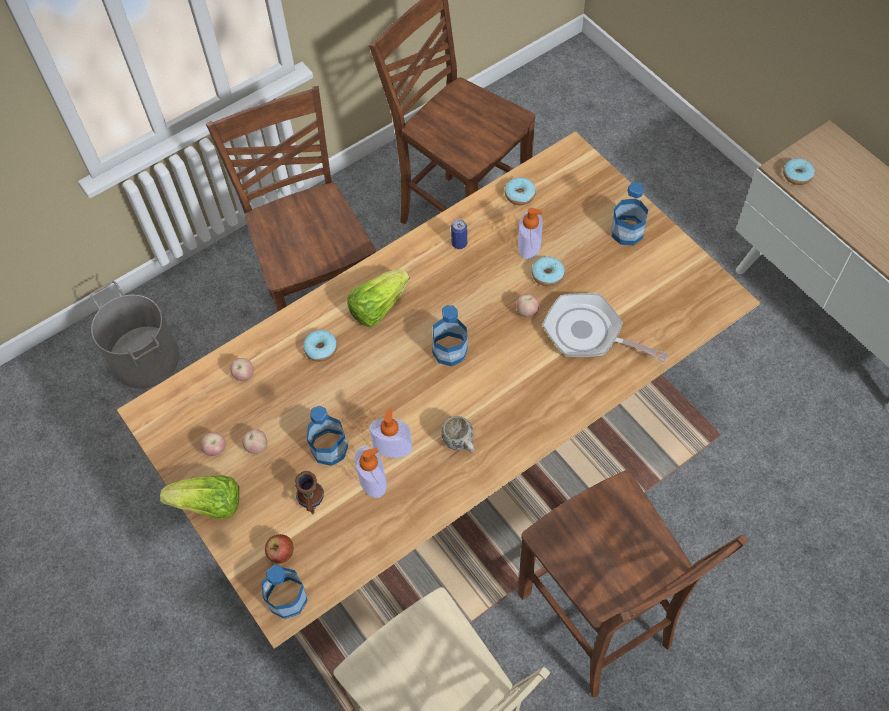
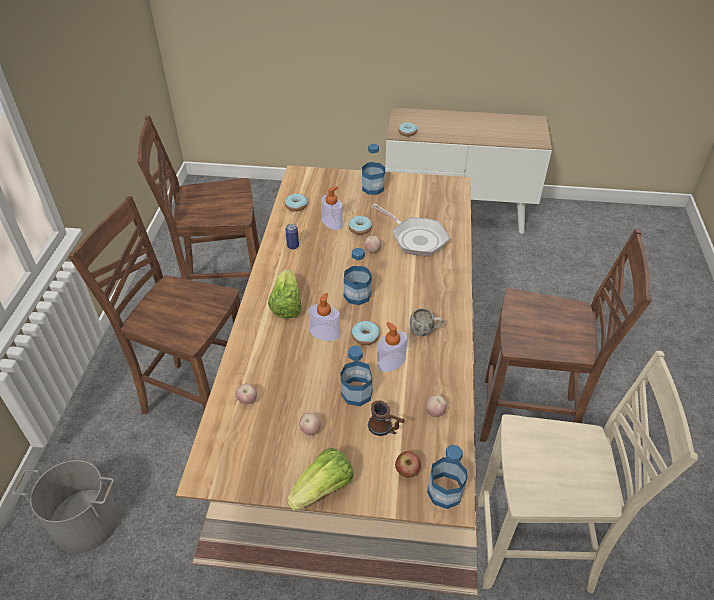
camera: 50 degrees left, 15 degrees down
(215, 449) = (284, 455): apple -> apple (435, 412)
(321, 349) = (280, 349): donut -> donut (365, 336)
(372, 480) = (404, 387): soap dispenser -> soap dispenser (325, 333)
(588, 333) = (415, 238): frying pan -> frying pan turned 120 degrees counterclockwise

